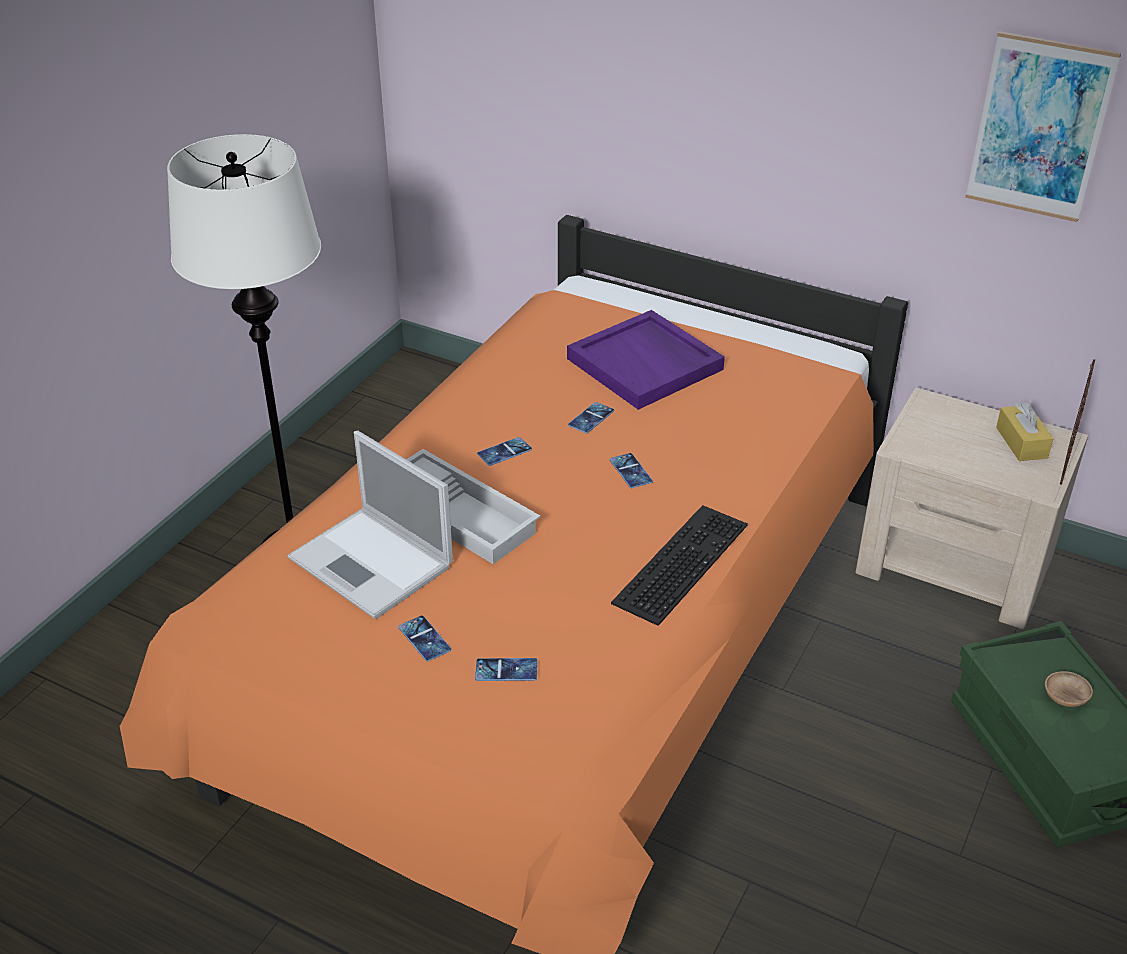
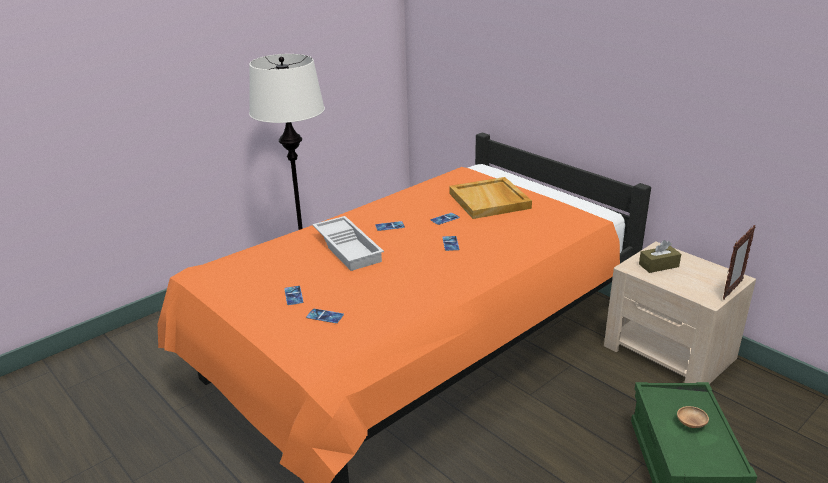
camera: 20 degrees right, 10 degrees down
(373, 563) = (292, 261): laptop -> none
(646, 364) = (490, 201): purple tray -> beige tray
(679, 561) = (450, 285): keyboard -> none
(941, 436) = (658, 265): none -> brown tissue box
(1021, 442) = (708, 276): yellow tissue box -> none
(1039, 128) = (725, 78): picture -> none

